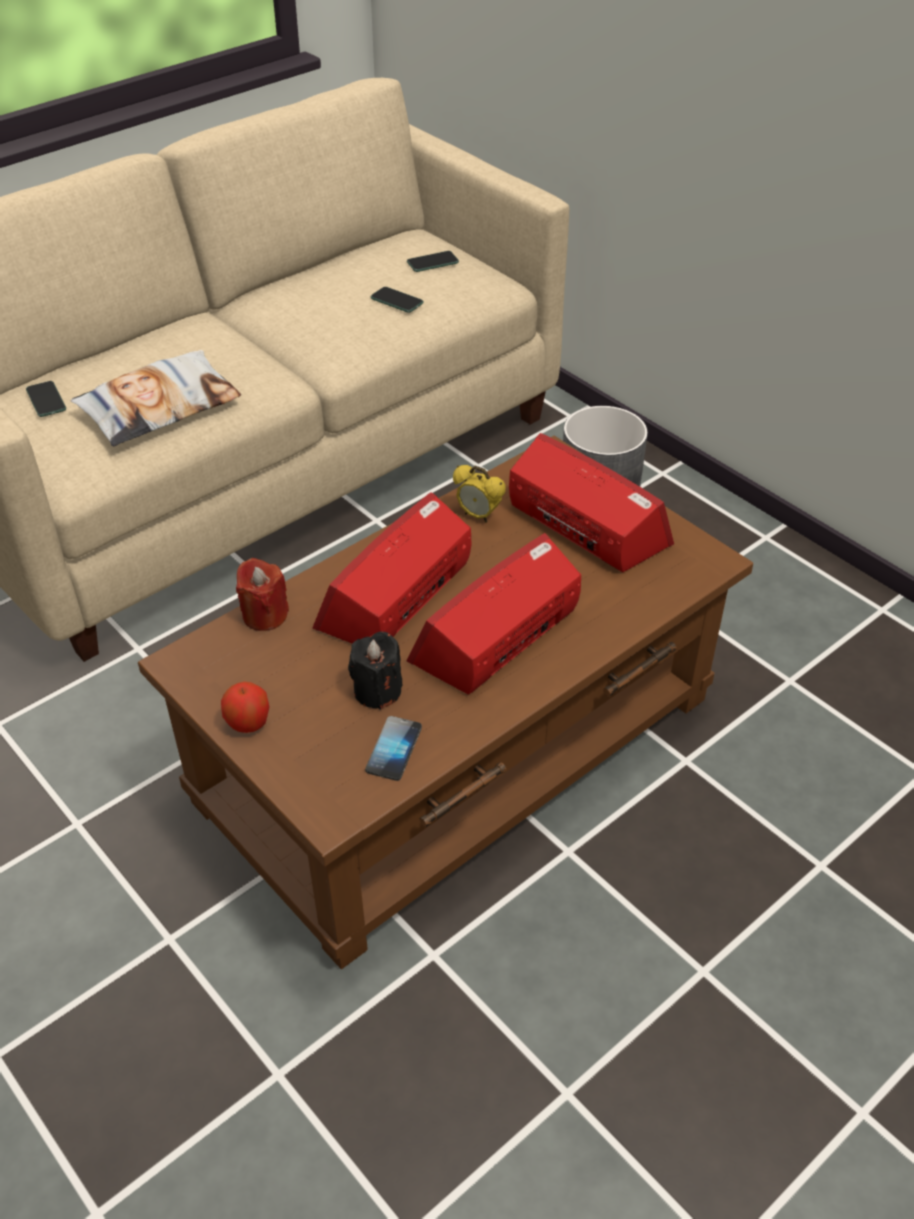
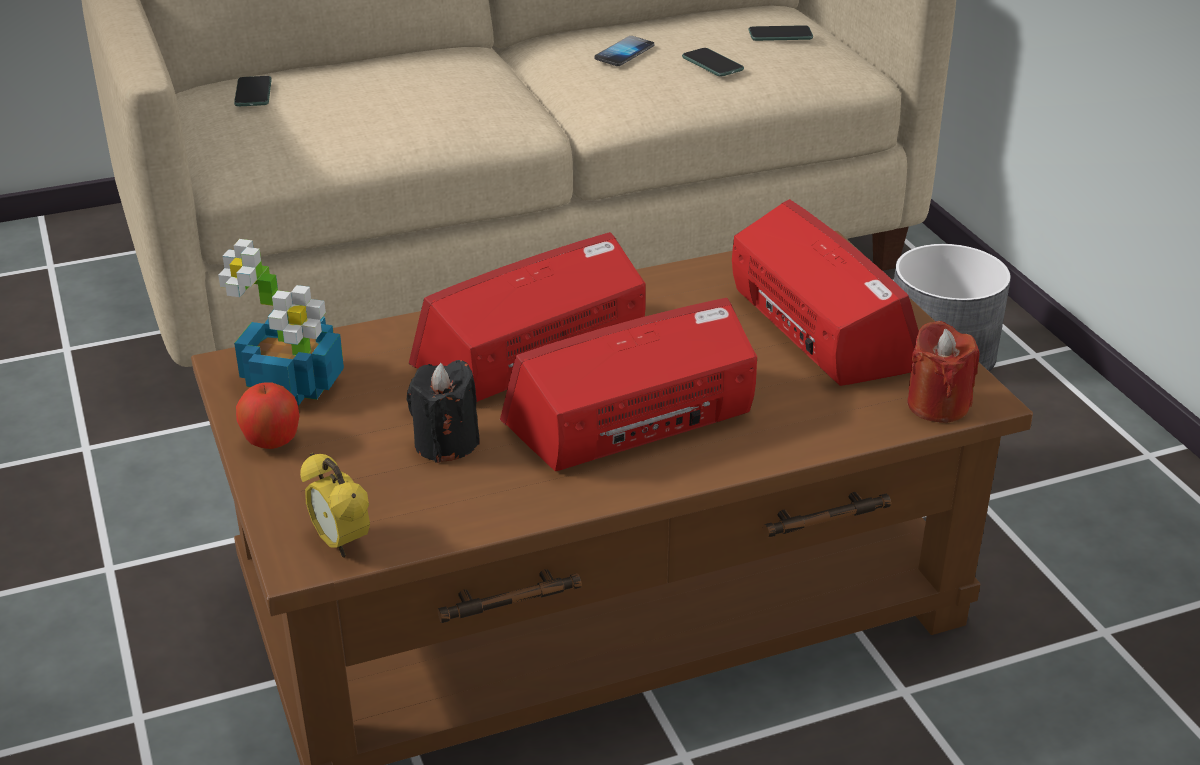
camera: 20 degrees right, 10 degrees down
(159, 407) = (370, 119): pillow -> none
(235, 668) = (294, 385): none -> potted plant
(264, 615) = (363, 340): red candle -> red candle (937, 405)
(394, 749) = (426, 508): phone -> phone (624, 53)
(478, 516) = (687, 293): alarm clock -> alarm clock (340, 543)

